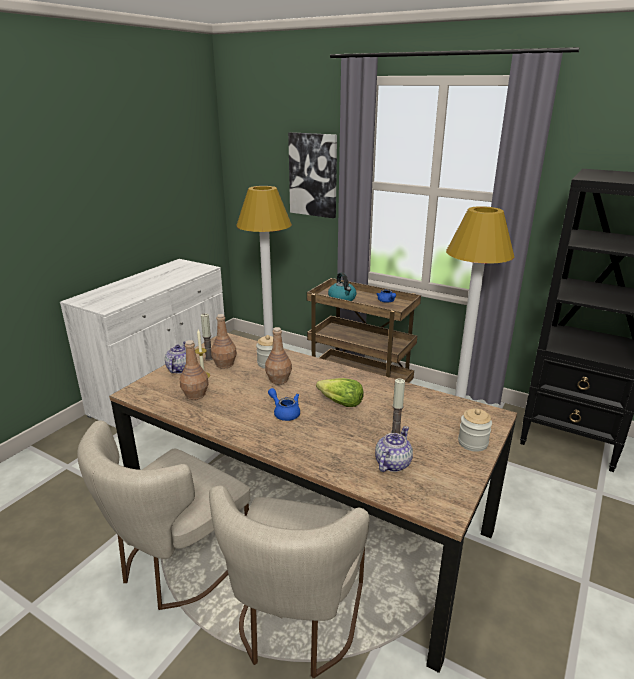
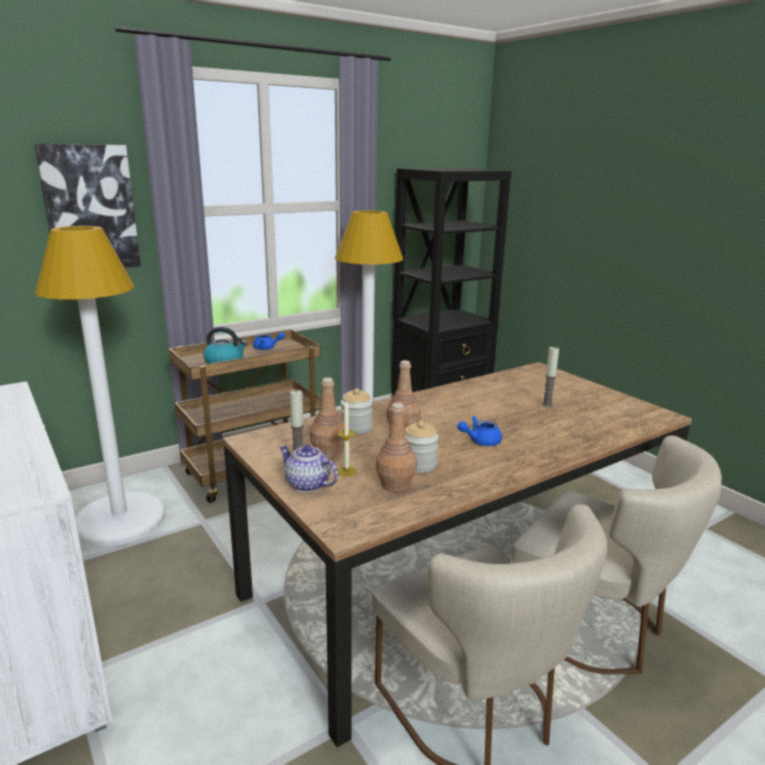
camera: 65 degrees left, 5 degrees down
(340, 403) = (479, 413): lettuce -> none
(392, 464) = (594, 417): teapot -> none
(472, 443) = (575, 384): jar -> jar (419, 465)

